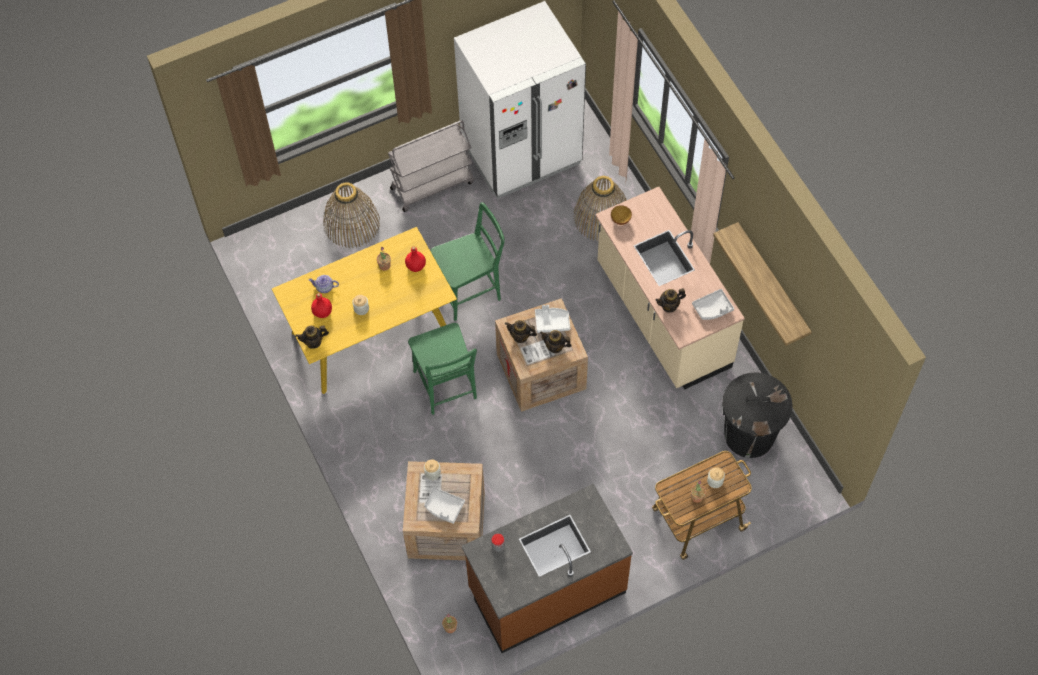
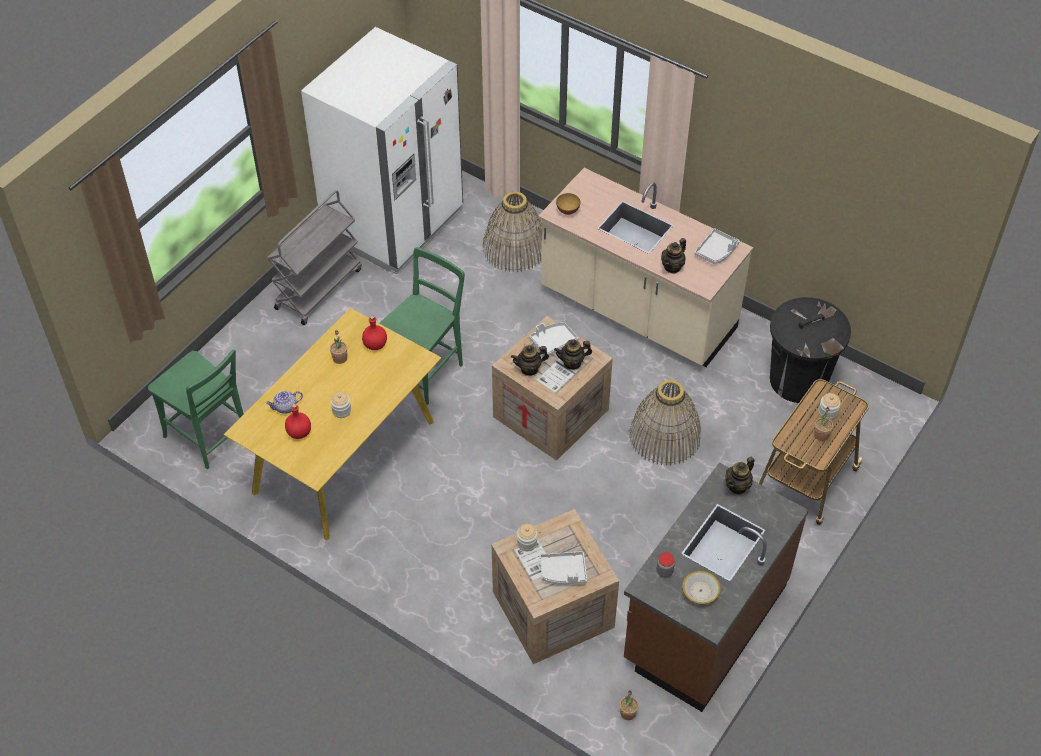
camera: 30 degrees left, 10 degrees down
(313, 342) = (308, 466): teapot -> teapot (737, 486)
(351, 224) = (252, 359): basket -> basket (664, 436)
(446, 388) = (461, 473): green chair -> green chair (209, 437)
(513, 573) = (700, 591): none -> bowl
(772, 283) = (777, 187): shelf -> none

